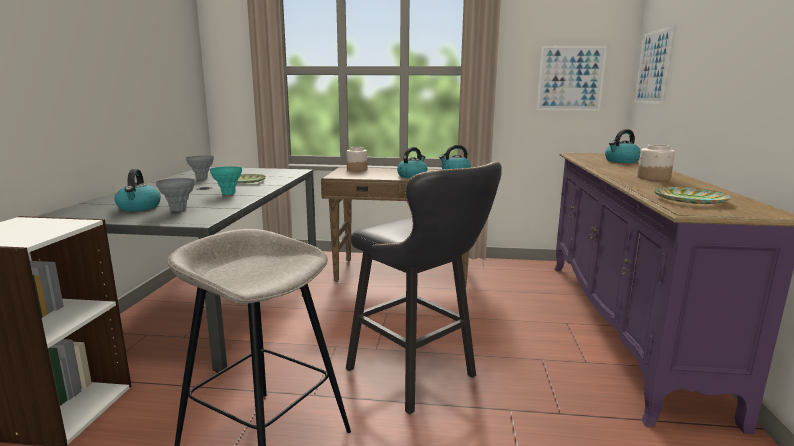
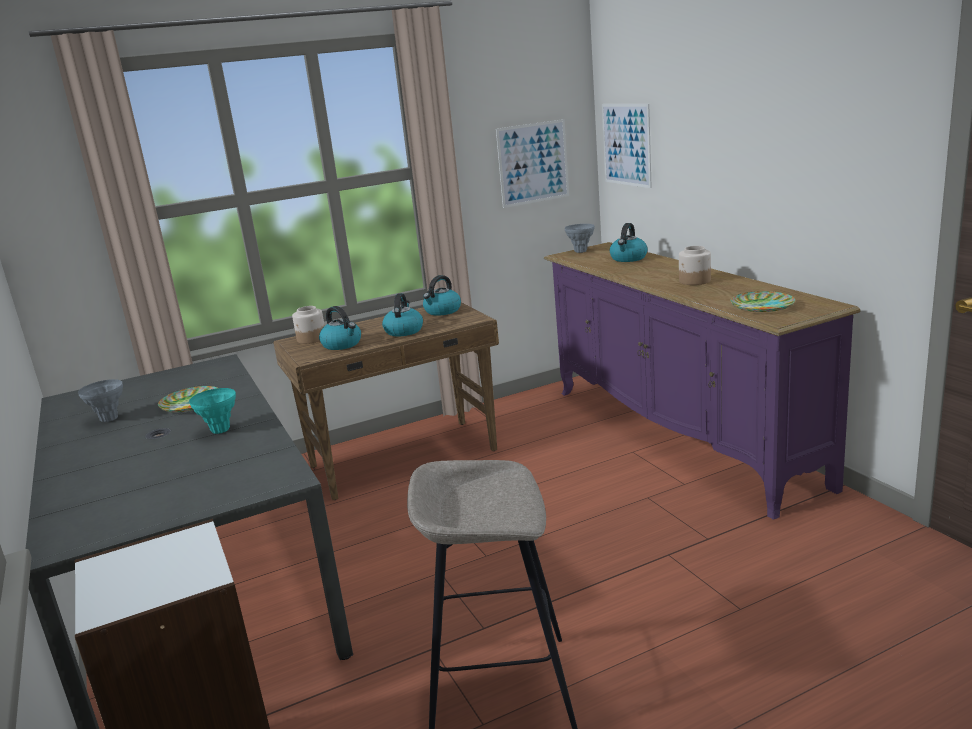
camera: 30 degrees left, 5 degrees up
(139, 207) = (150, 491): kettle -> kettle (342, 344)
(178, 210) = (218, 475): grey vase -> grey vase (580, 251)
(420, 379) = (565, 564): black stool -> none

